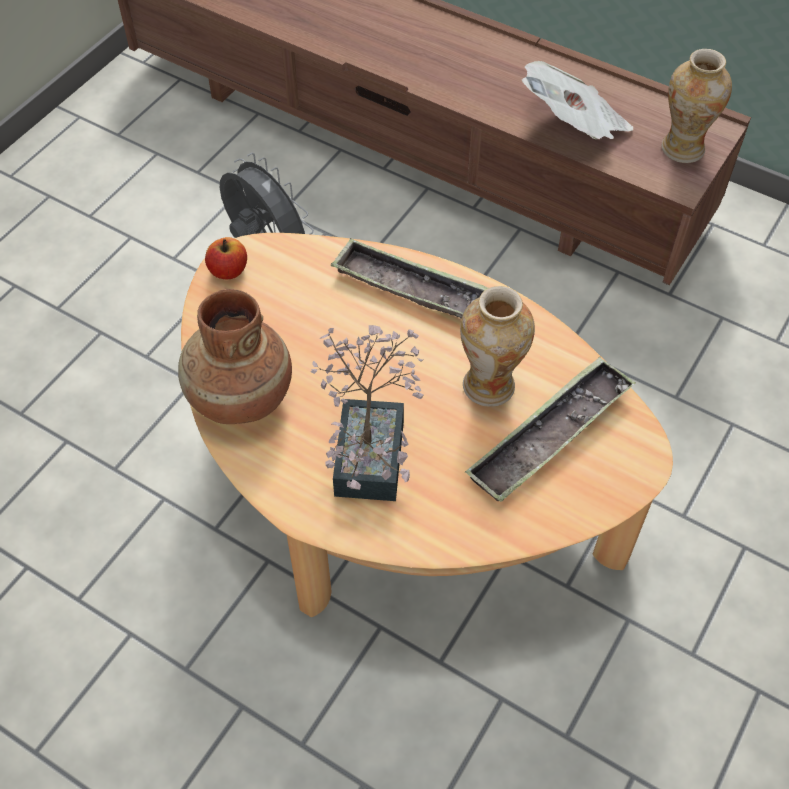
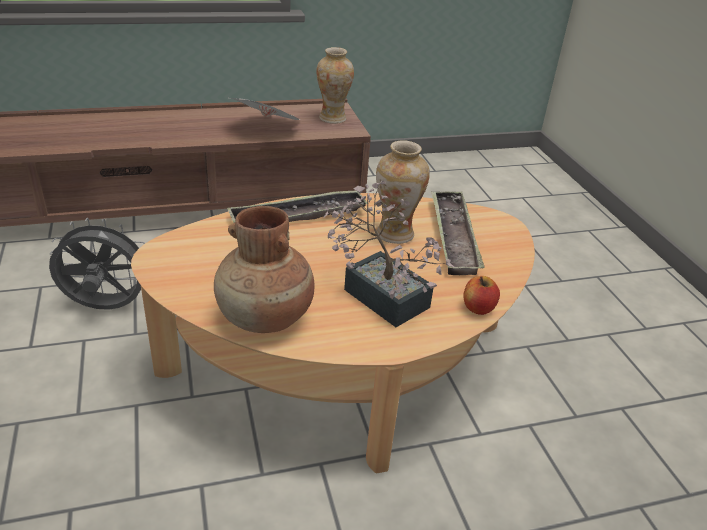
camera: 50 degrees left, 20 degrees down
(228, 270) = (160, 264): apple -> apple (478, 308)

